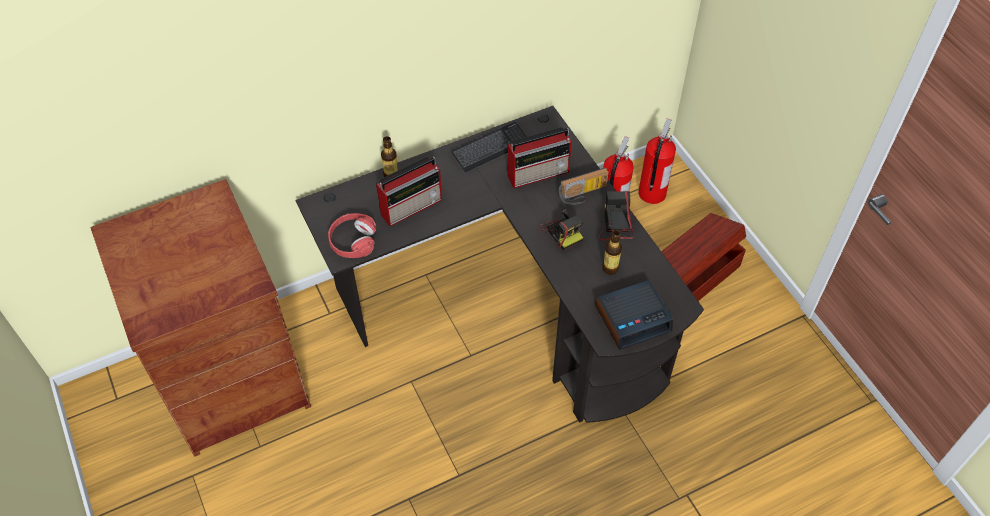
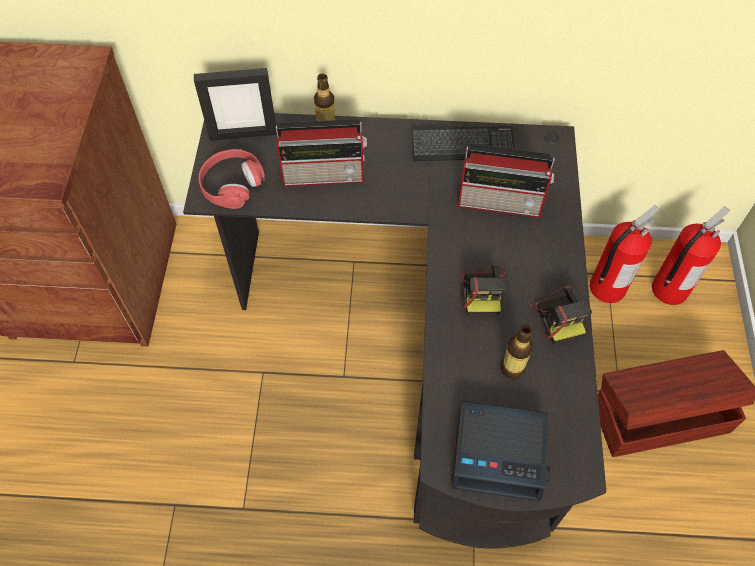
camera: 30 degrees right, 5 degrees up
(335, 204) = (243, 133): none -> picture frame
(583, 195) = (539, 255): radio -> none
(616, 225) = (557, 314): camera -> camera turned 135 degrees clockwise

